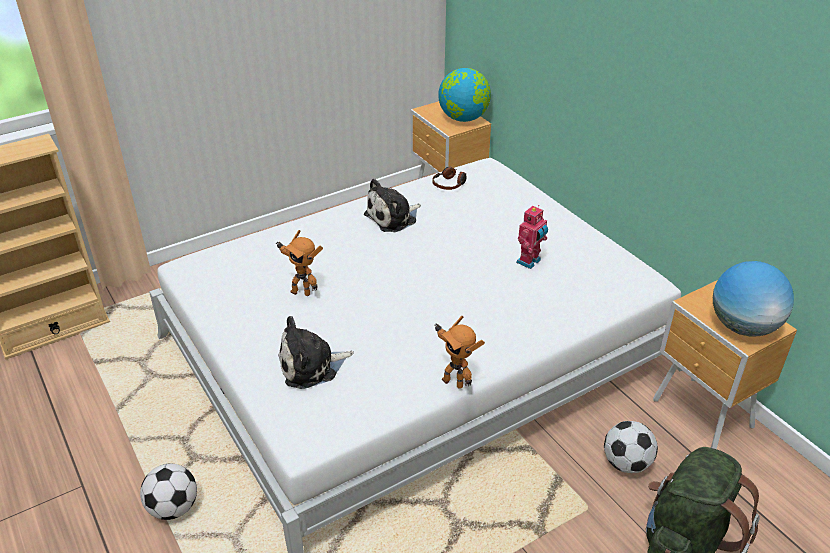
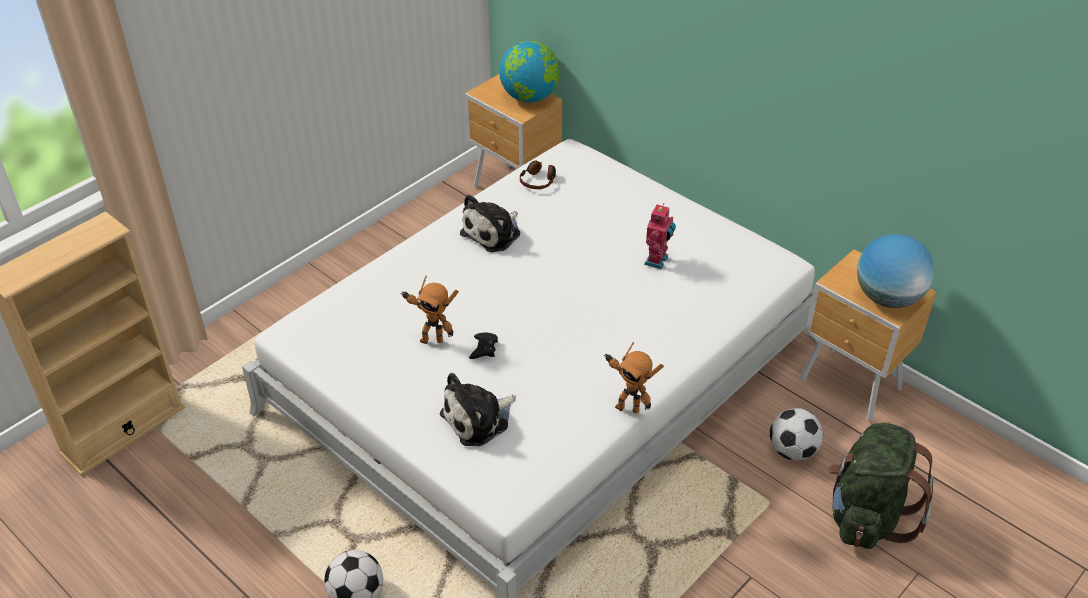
camera: 15 degrees left, 5 degrees up
(343, 307) = (484, 348): none -> black game controller

